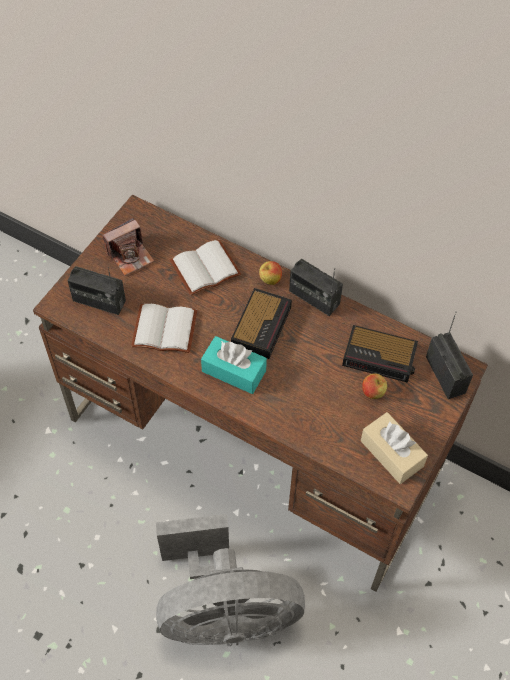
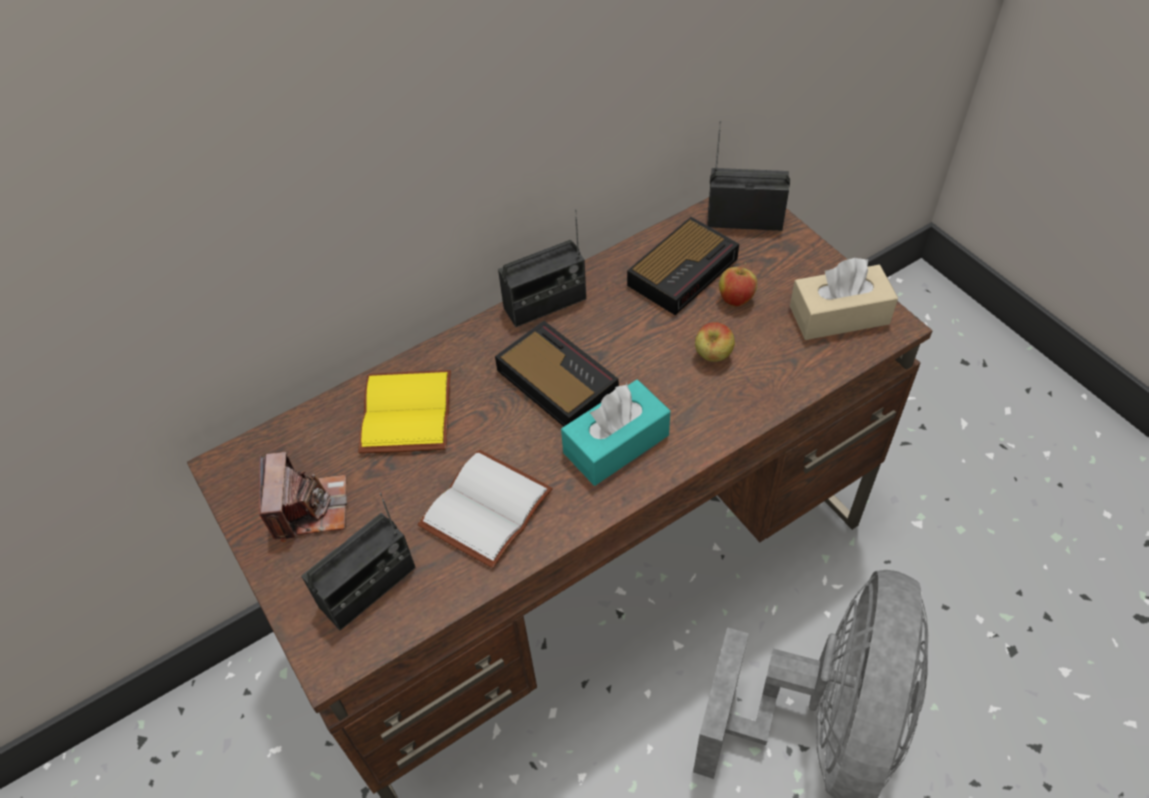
camera: 60 degrees left, 5 degrees down
(205, 267) = (403, 412): white book -> yellow book
(270, 280) = (483, 342): apple -> apple (713, 356)

